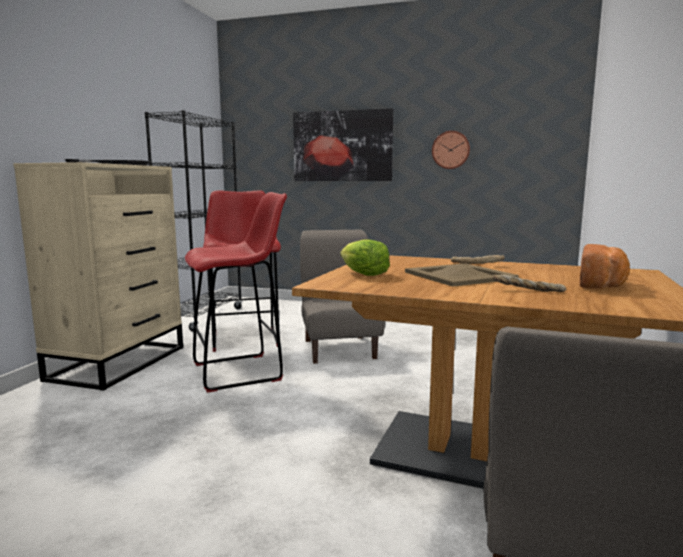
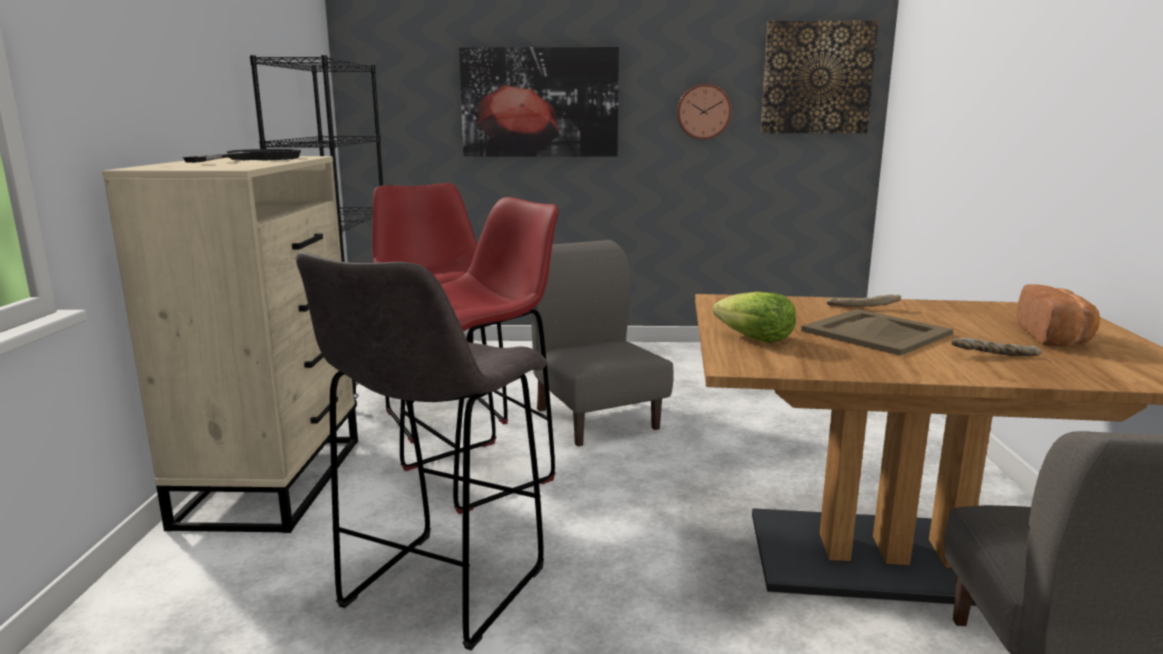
camera: 15 degrees left, 5 degrees up
(158, 432) = (440, 590): none -> grey stool
(533, 124) = (817, 78): none -> picture

